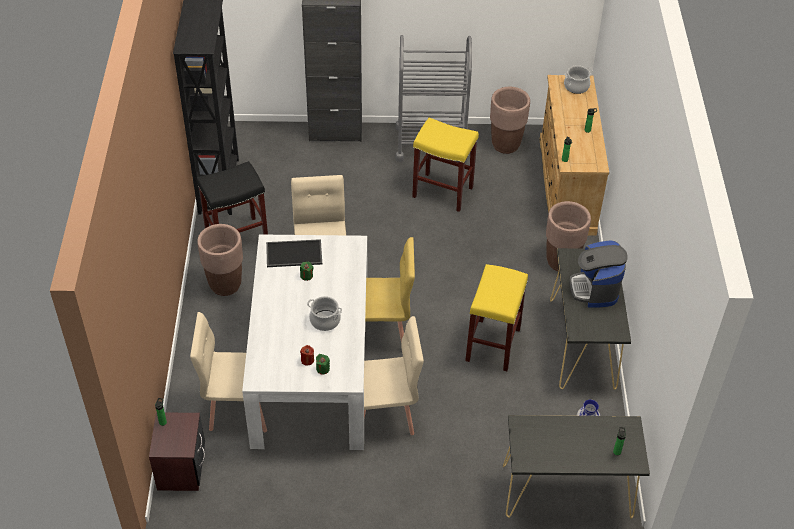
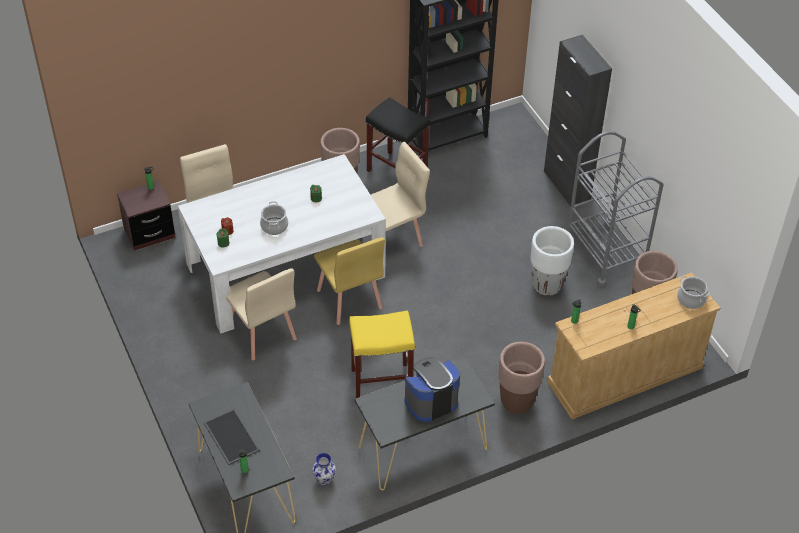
camera: 65 degrees right, 0 degrees up
(293, 254) = (335, 182): tray -> tray (230, 437)
(443, 192) = (547, 285): yellow stool -> white planter

